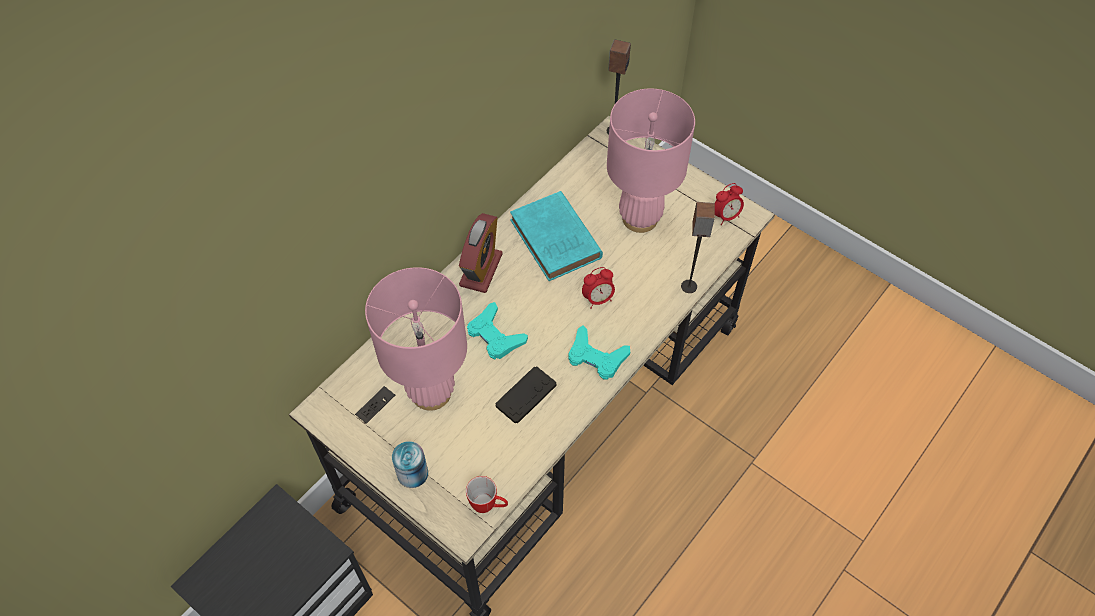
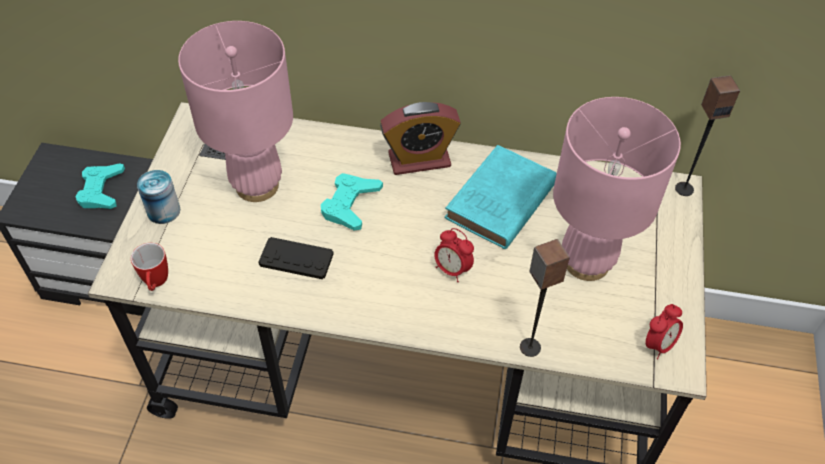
camera: 60 degrees right, 5 degrees down
(596, 357) = (378, 299): turquoise game controller -> turquoise game controller (101, 190)
(726, 216) = (658, 344): alarm clock -> alarm clock turned 75 degrees counterclockwise

